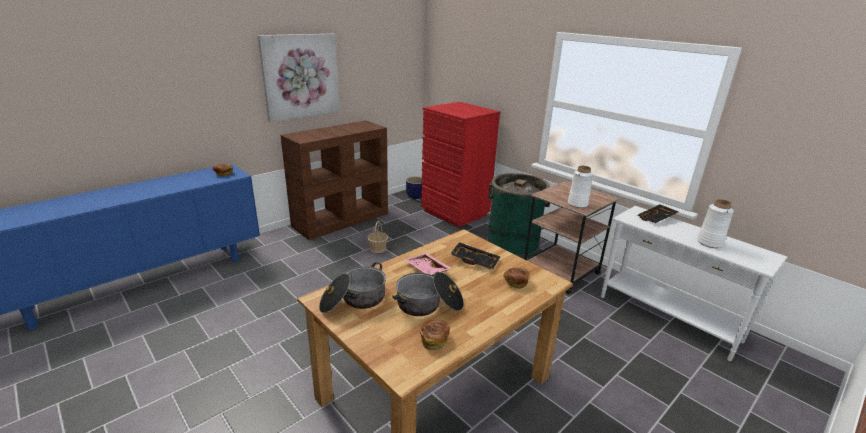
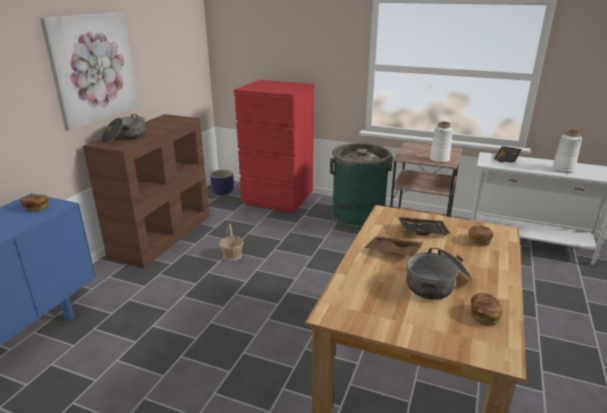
camera: 25 degrees left, 0 degrees up
(353, 301) = (366, 304): cooking pot -> cooking pot (125, 138)
(426, 270) = (393, 252): pink tray -> brown tray

